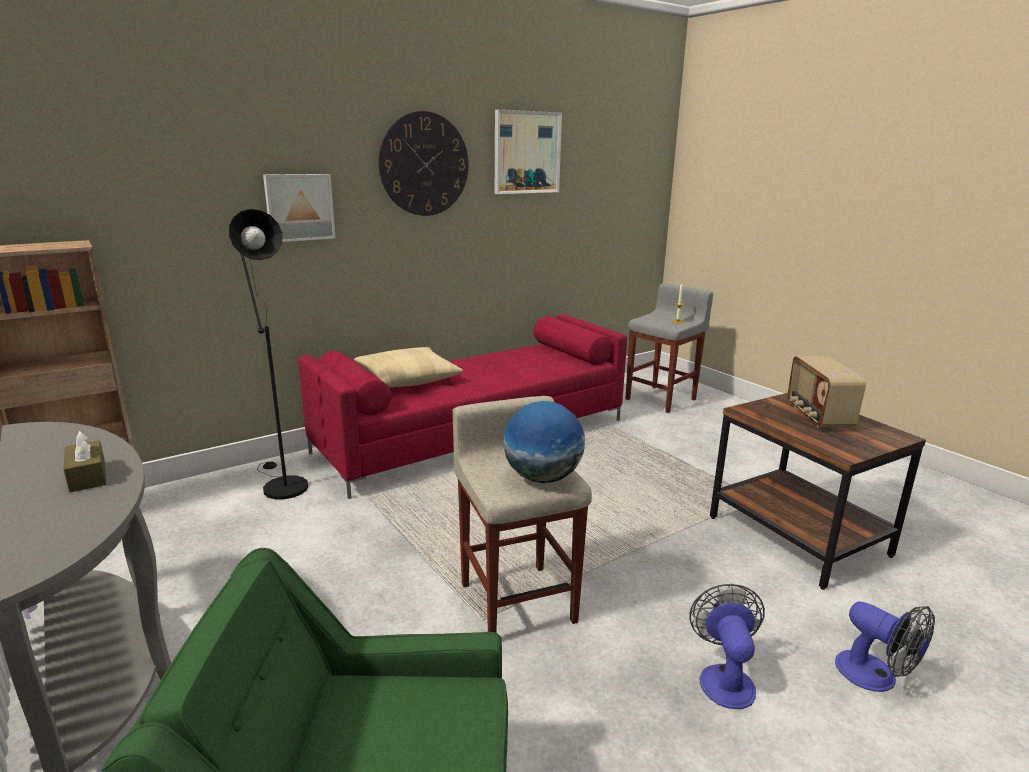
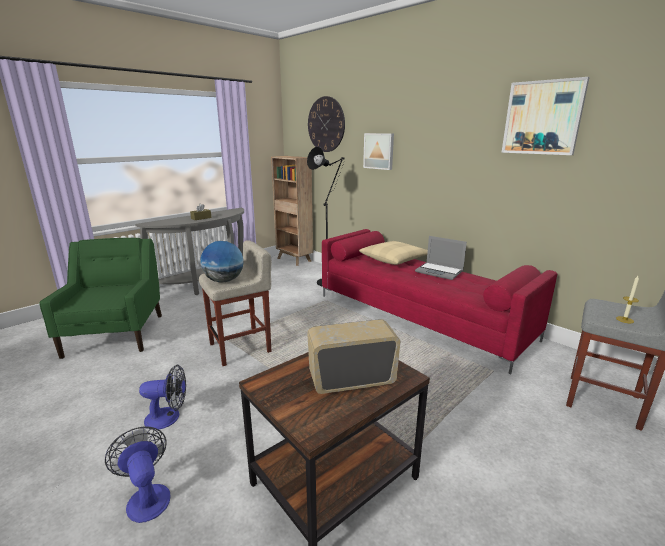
camera: 80 degrees right, 0 degrees up
(424, 164) = (449, 128): wall clock -> wall clock (326, 124)
(481, 363) = (440, 271): none -> laptop
(876, 677) = (147, 496): fan -> fan turned 105 degrees clockwise

